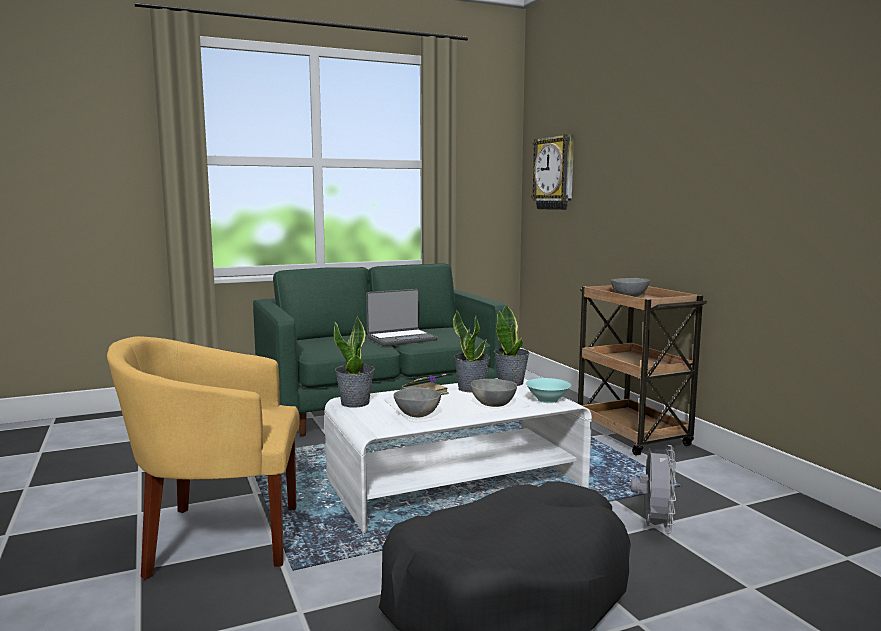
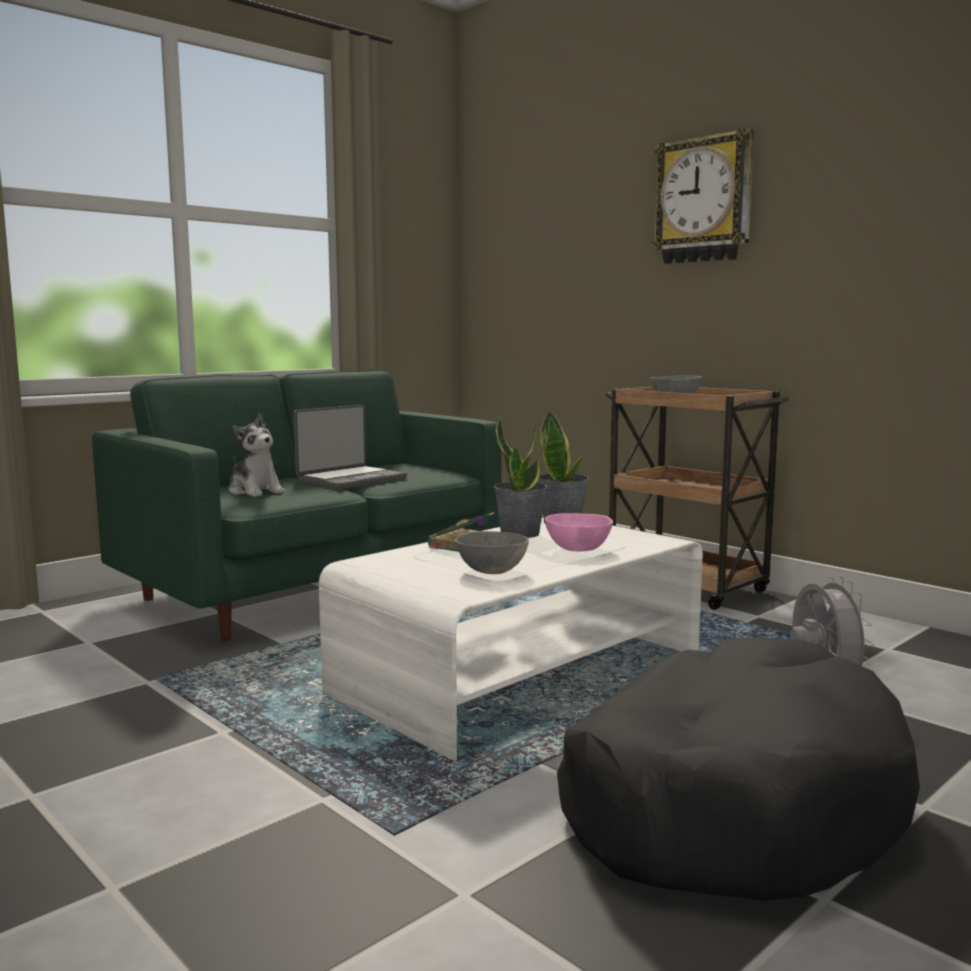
camera: 20 degrees left, 0 degrees up
(218, 538) = (218, 810): yellow armchair -> none
(334, 343) = (255, 491): none -> plush toy
(355, 403) = (377, 566): potted plant -> none
(492, 404) = (576, 549): grey bowl -> pink bowl
(547, 400) = (640, 538): turquoise bowl -> none
(555, 173) = (520, 243): wall clock -> wall clock (704, 200)

